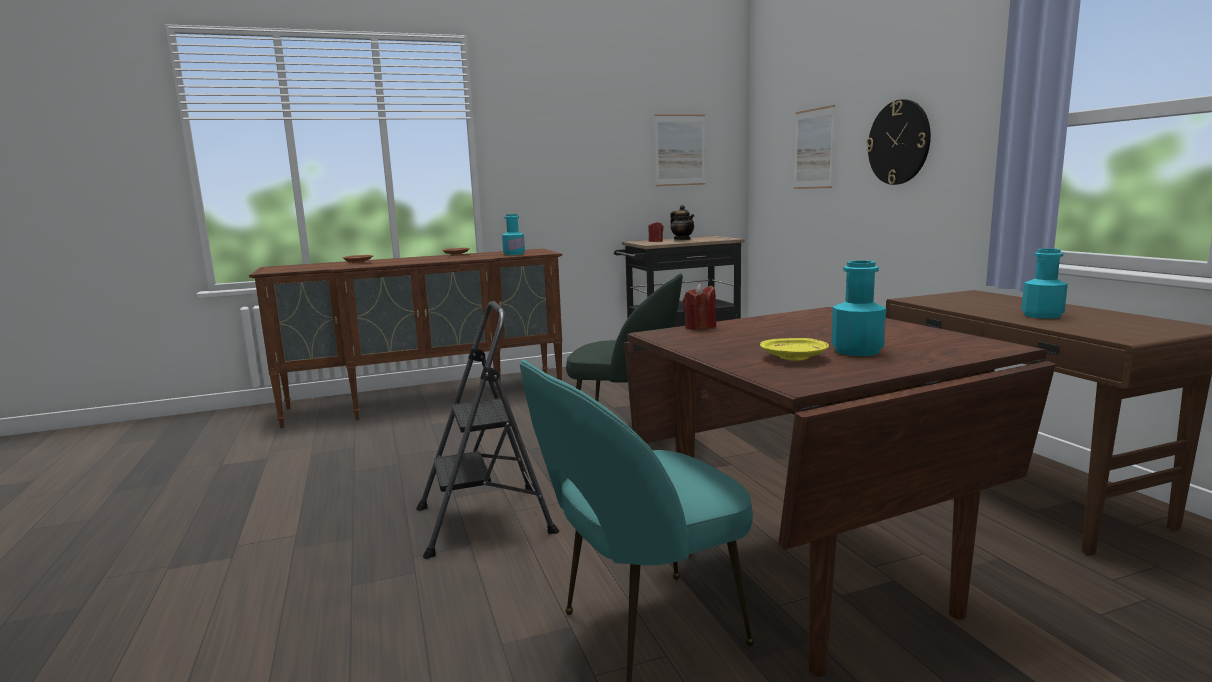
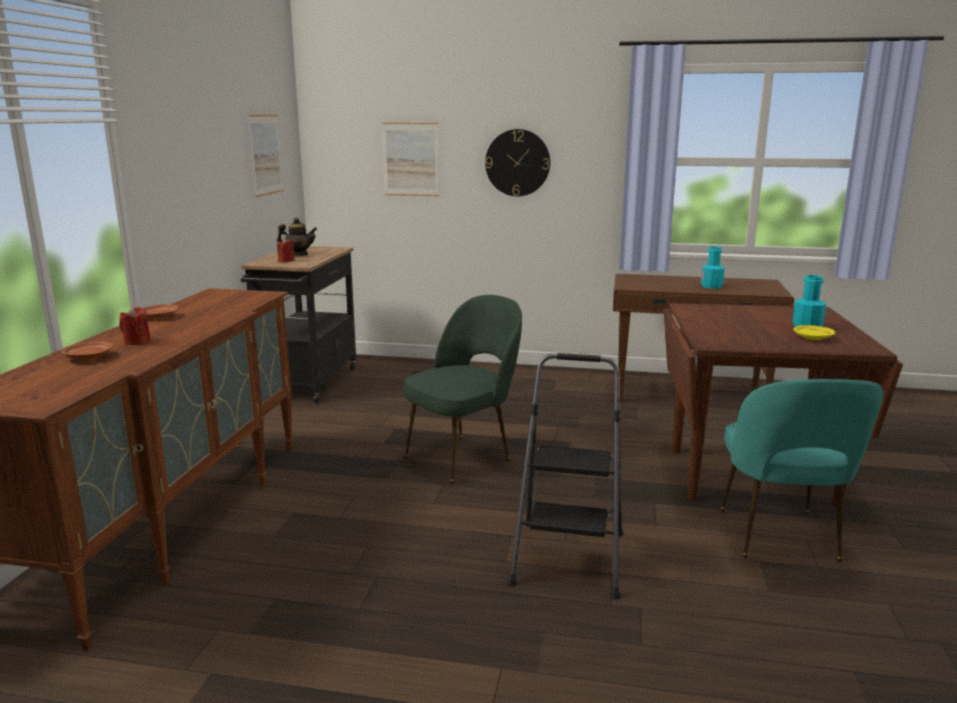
camera: 60 degrees left, 5 degrees up
(514, 254) = (237, 302): turquoise bottle -> none
(700, 327) = (702, 334): red candle -> red candle (137, 342)

